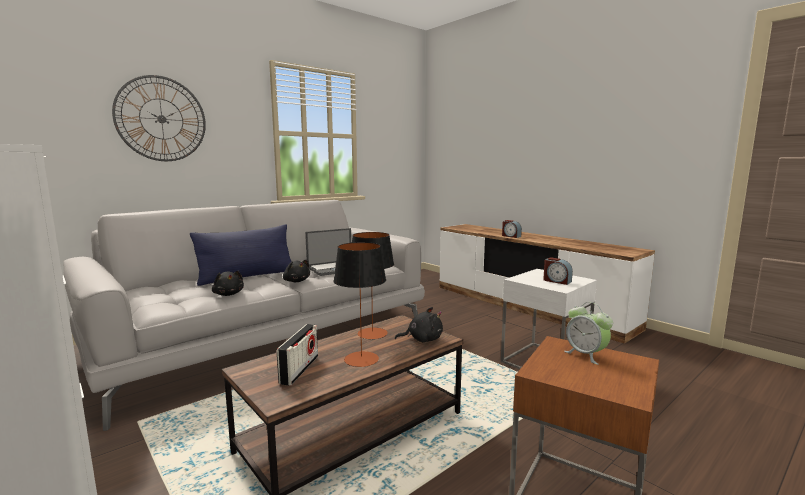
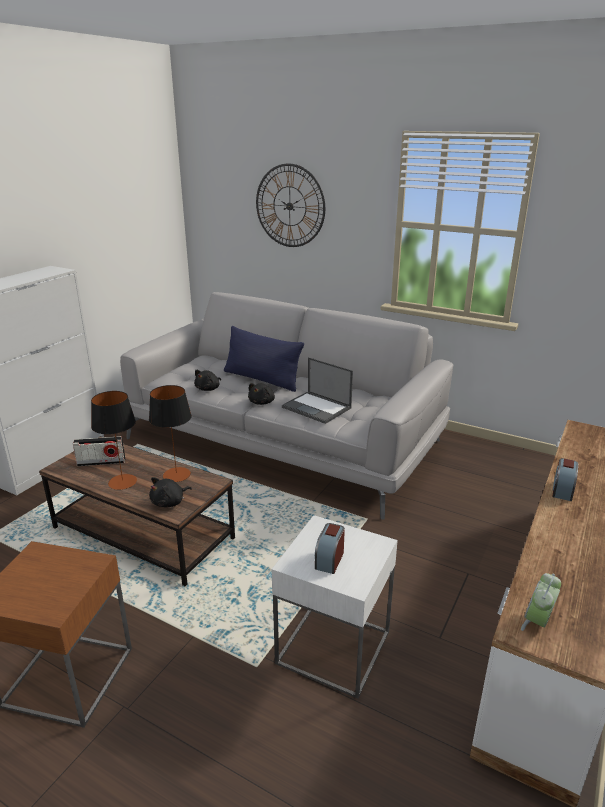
camera: 70 degrees right, 15 degrees up
(422, 339) = (169, 502): black plush toy -> black plush toy turned 75 degrees clockwise
(586, 355) = (68, 578): alarm clock -> alarm clock (537, 622)

